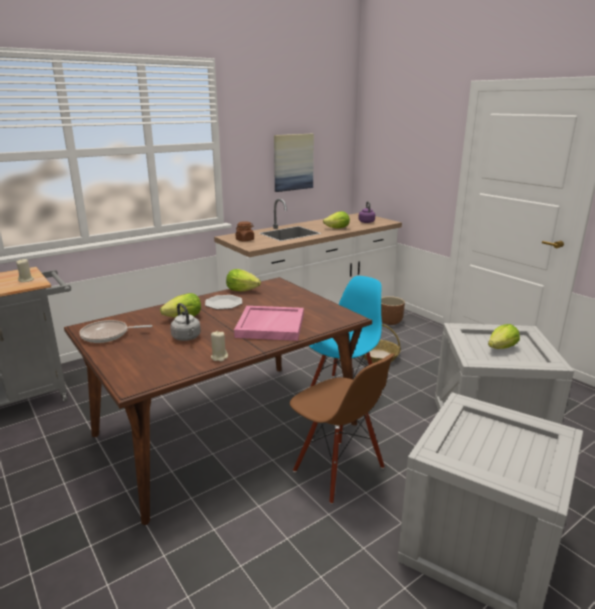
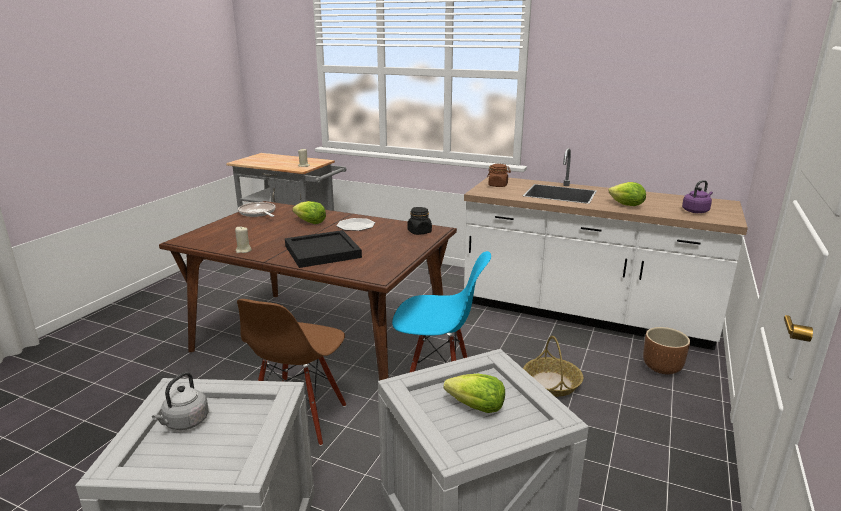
camera: 60 degrees right, 0 degrees up
(187, 338) = (272, 233): grey kettle -> grey kettle (185, 423)
(242, 290) = (395, 224): lettuce -> none
(270, 325) = (323, 251): pink tray -> black tray
(273, 287) = (419, 232): none -> black jar
(293, 162) = (634, 107): picture -> none

